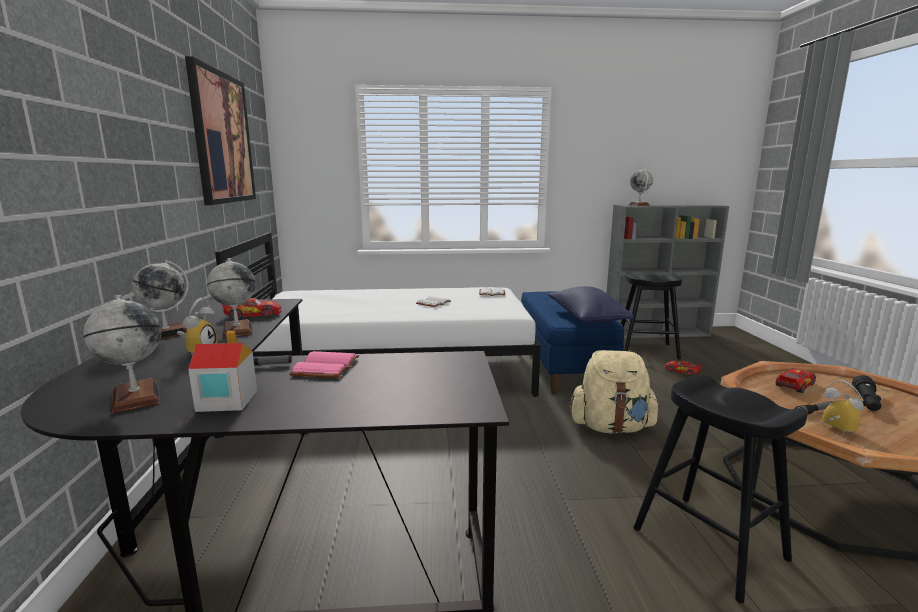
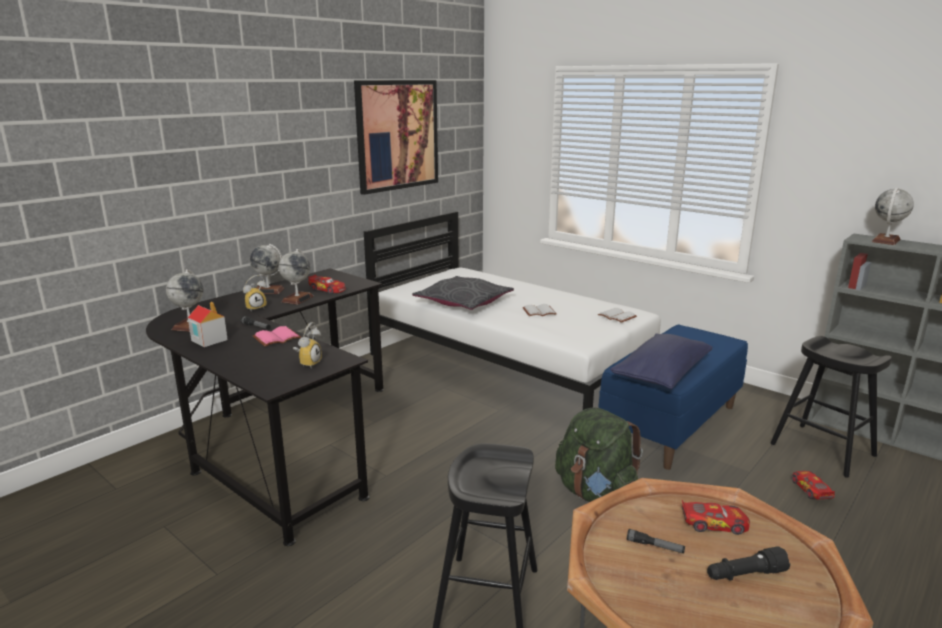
camera: 45 degrees right, 5 degrees up
(355, 312) = (463, 302): none -> grey pillow
(611, 427) = (596, 494): beige backpack -> green backpack
(834, 429) = (624, 563): alarm clock -> alarm clock (308, 363)

